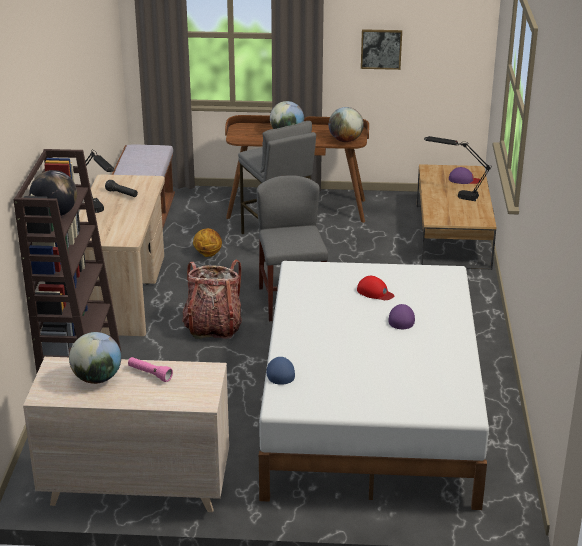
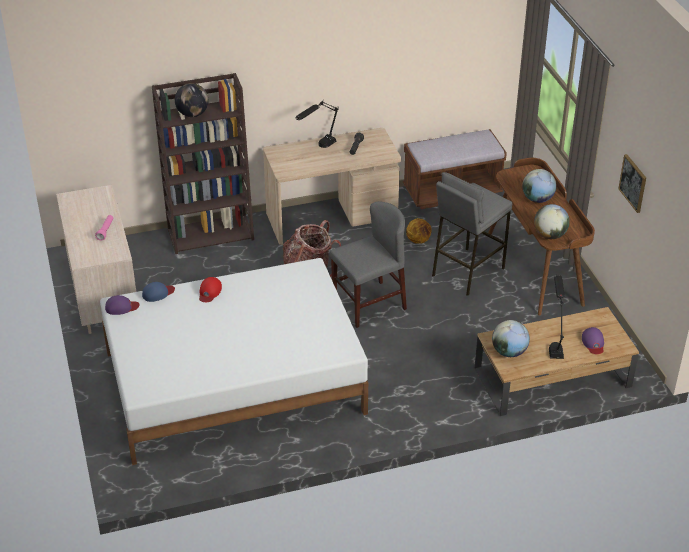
camera: 70 degrees right, 10 degrees up
(97, 379) = (93, 212): globe -> globe (509, 352)
(375, 292) = (292, 316): red cap -> red cap (209, 292)
(401, 319) = (258, 337): purple cap -> purple cap (121, 307)

